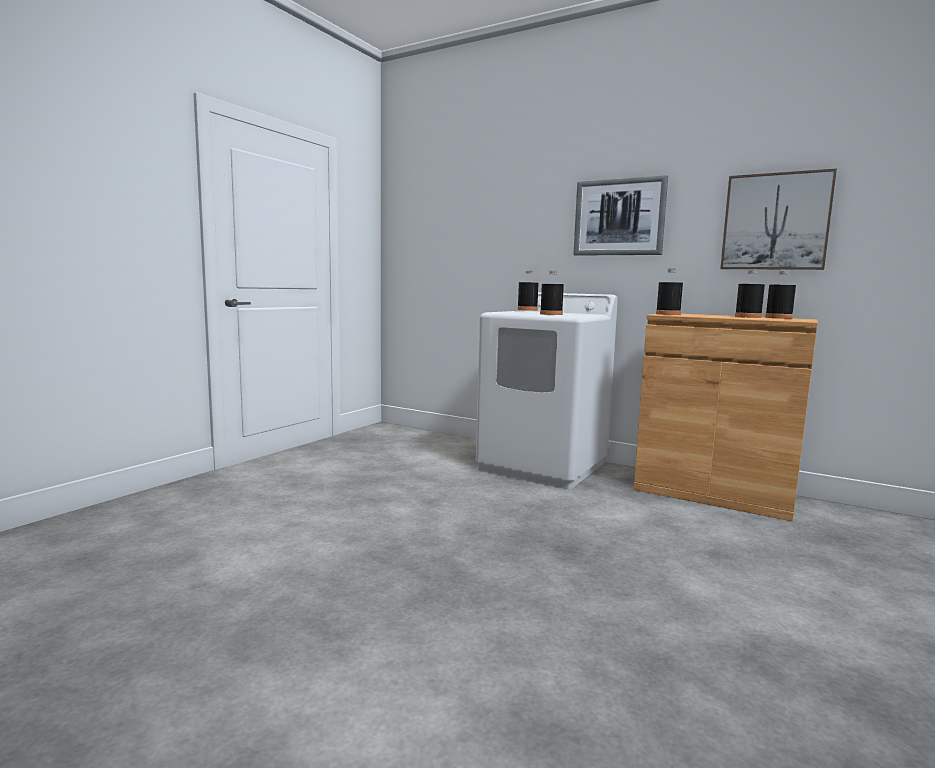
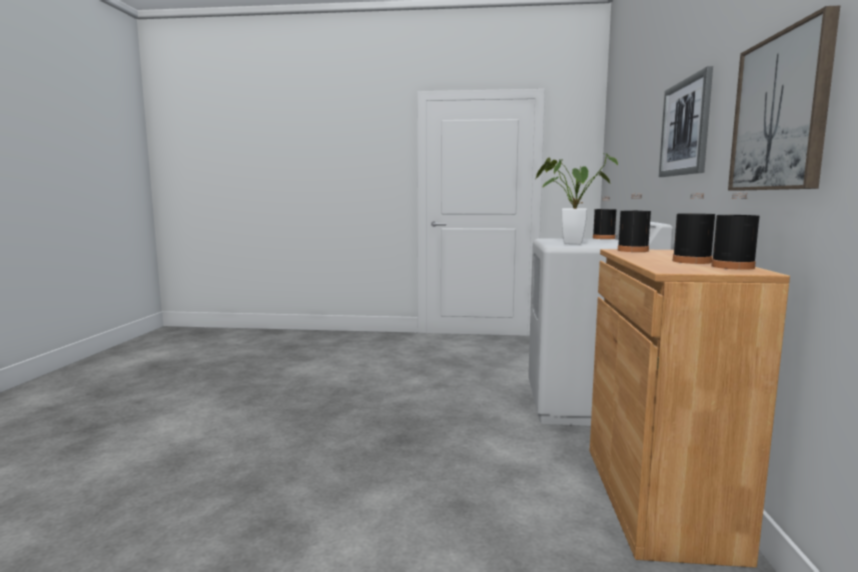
camera: 65 degrees right, 0 degrees up
(551, 314) = (567, 243): black bottle -> potted plant

